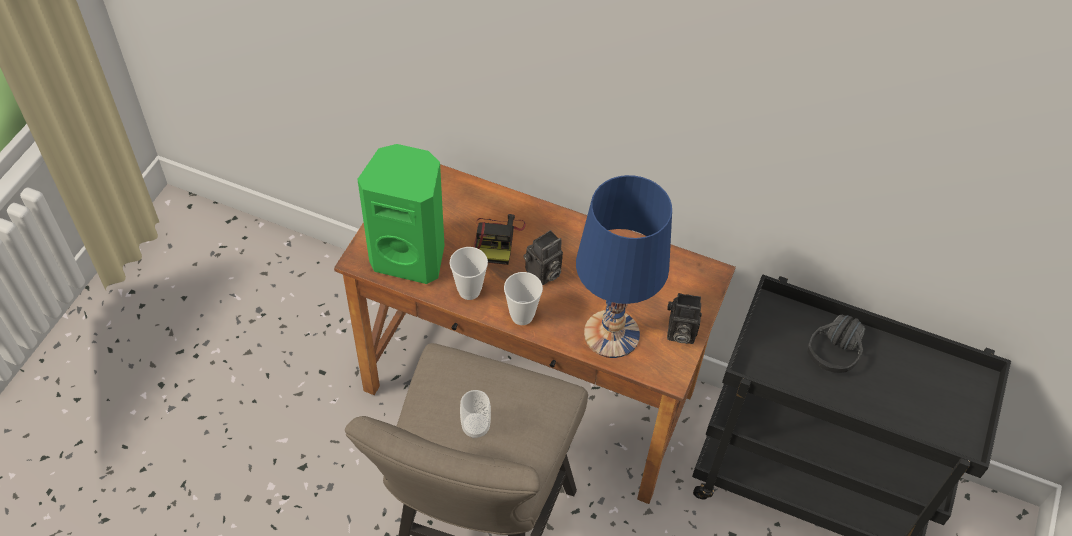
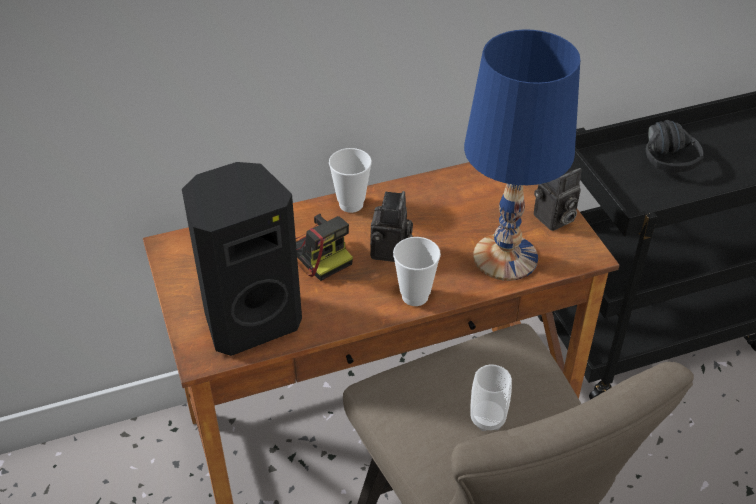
camera: 40 degrees left, 10 degrees down
(410, 256) = (250, 319): green speaker -> black speaker
(469, 291) = (342, 309): cup -> cup (351, 204)

